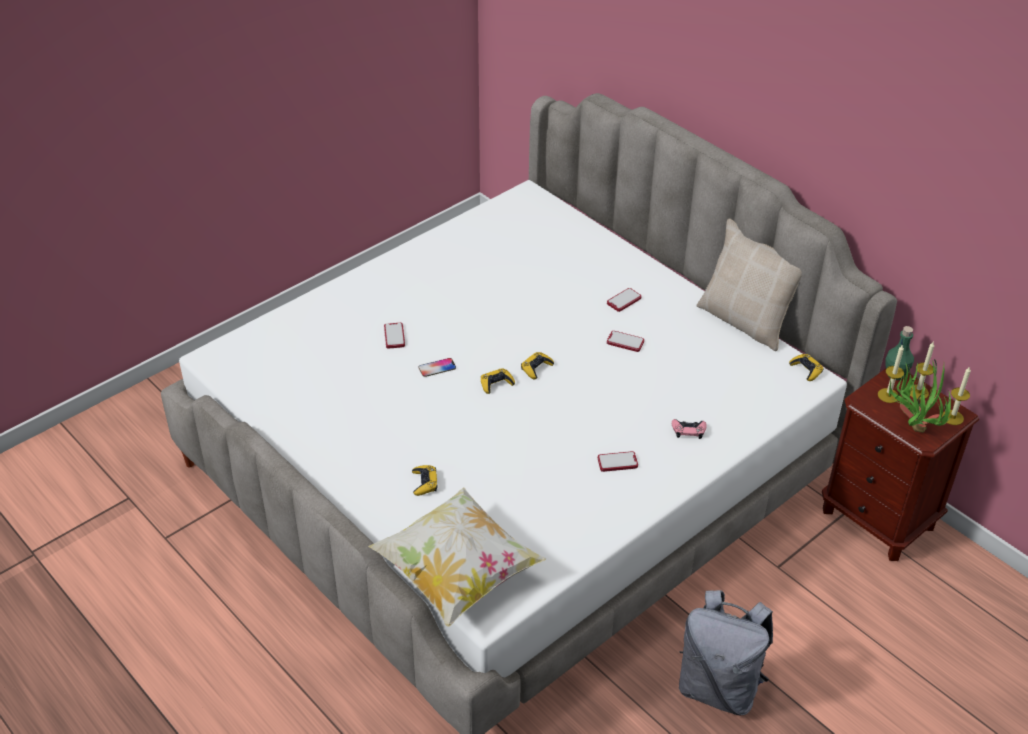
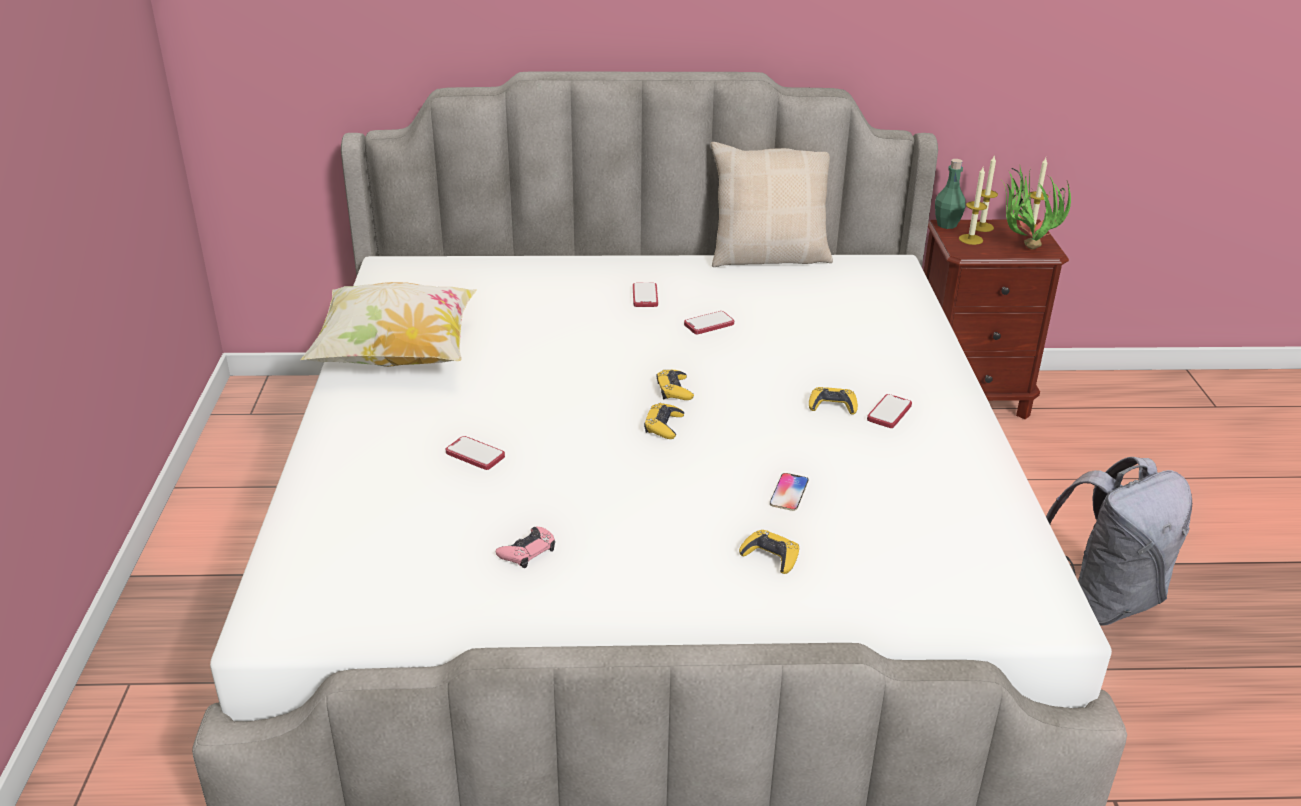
camera: 50 degrees left, 10 degrees down
(437, 368) = (578, 451): phone -> phone (789, 492)
(457, 574) = (962, 607): pillow -> pillow (397, 356)
(688, 430) = (888, 353): pink game controller -> pink game controller (527, 551)
(806, 370) = (876, 262): yellow game controller -> yellow game controller (832, 406)

